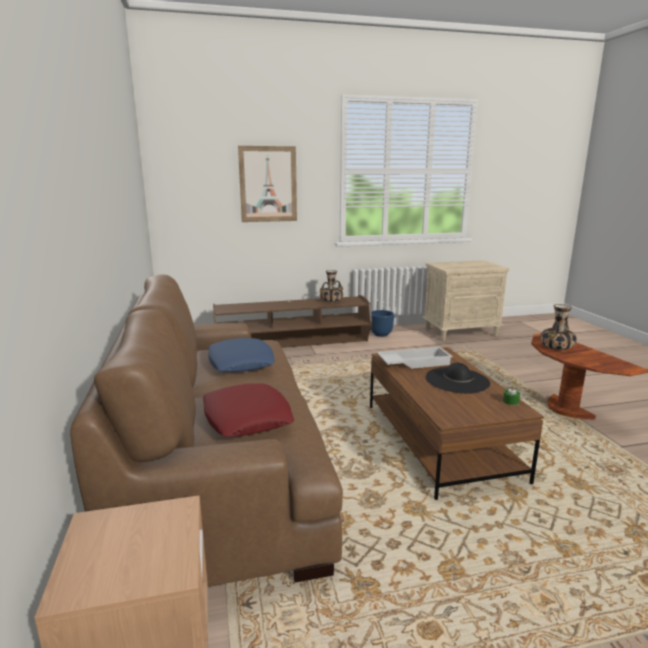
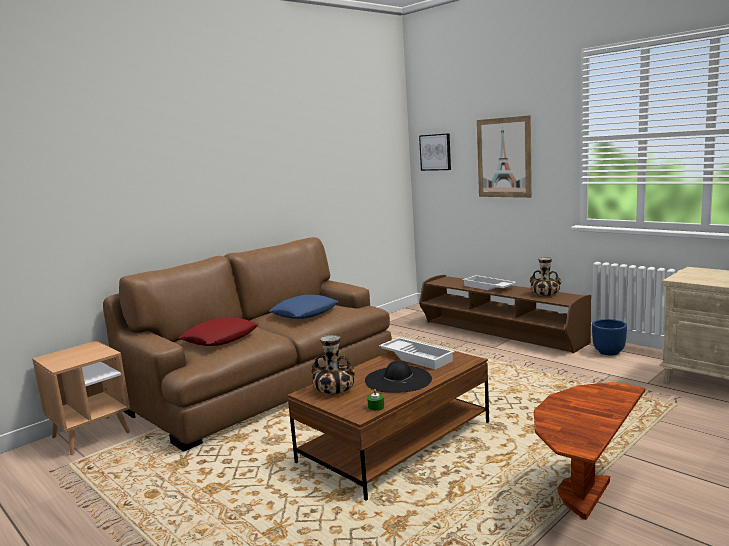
camera: 60 degrees right, 5 degrees down
(183, 176) = (435, 152): none -> picture
(279, 305) = (488, 287): none -> white tray
(556, 347) = (580, 399): vase -> vase (333, 389)

